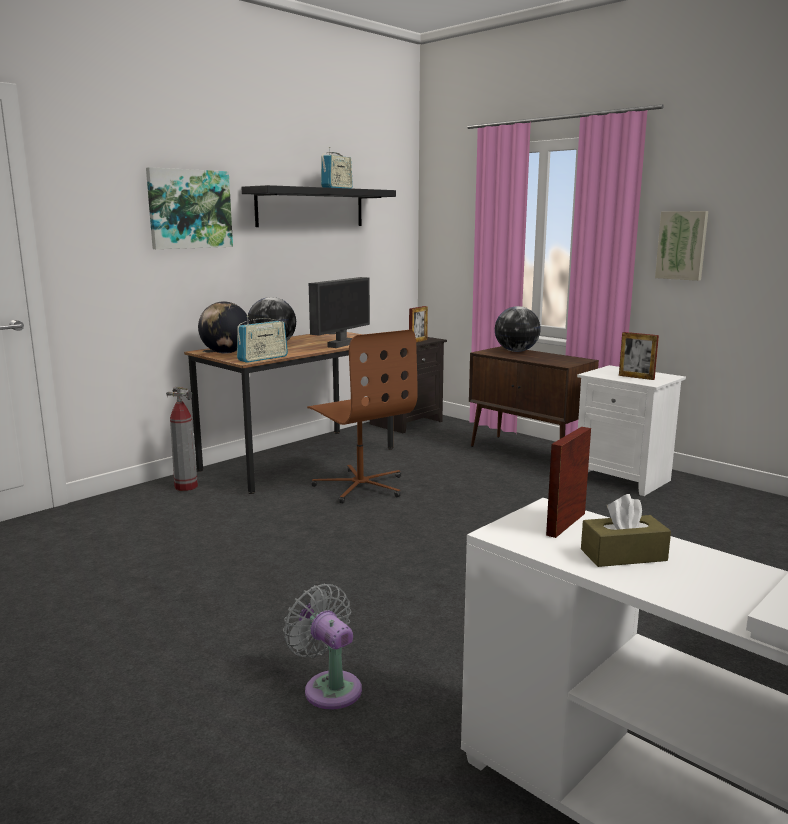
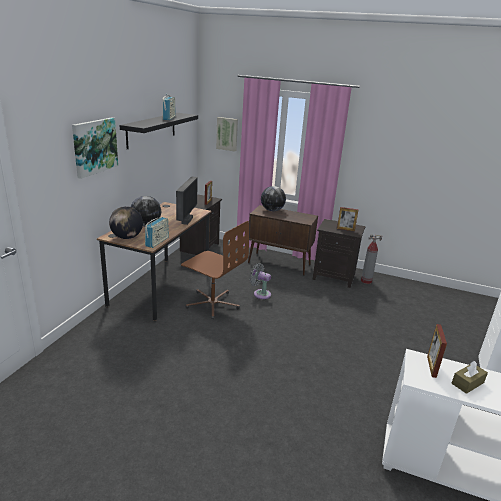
camera: 25 degrees left, 10 degrees up
(186, 487) = (110, 322): fire extinguisher -> fire extinguisher (366, 281)
(329, 687) = (300, 446): grey fan -> grey fan (260, 294)
(624, 479) = (334, 277): white nightstand -> black nightstand
(682, 245) = (362, 158): picture -> picture (227, 134)

